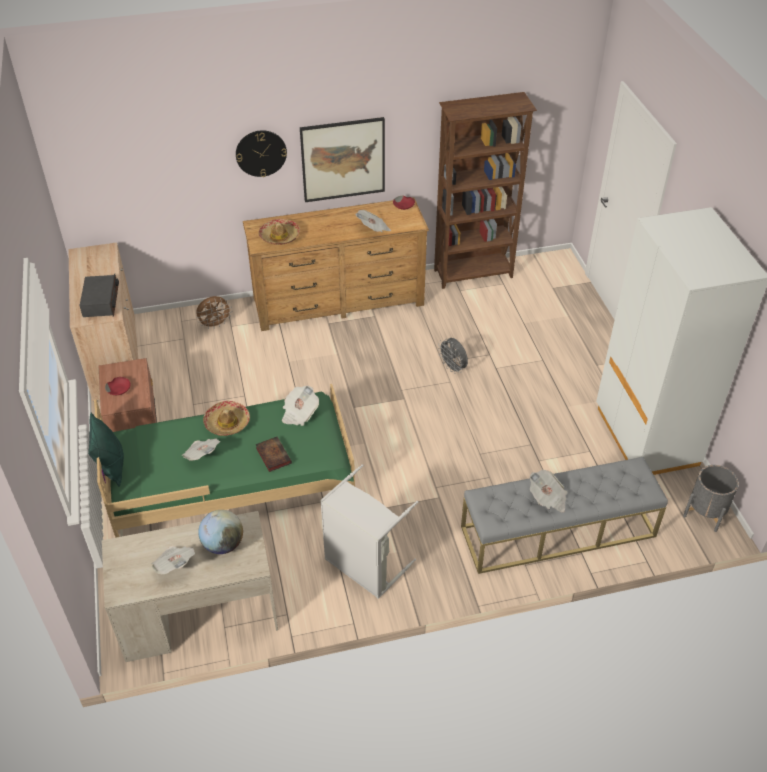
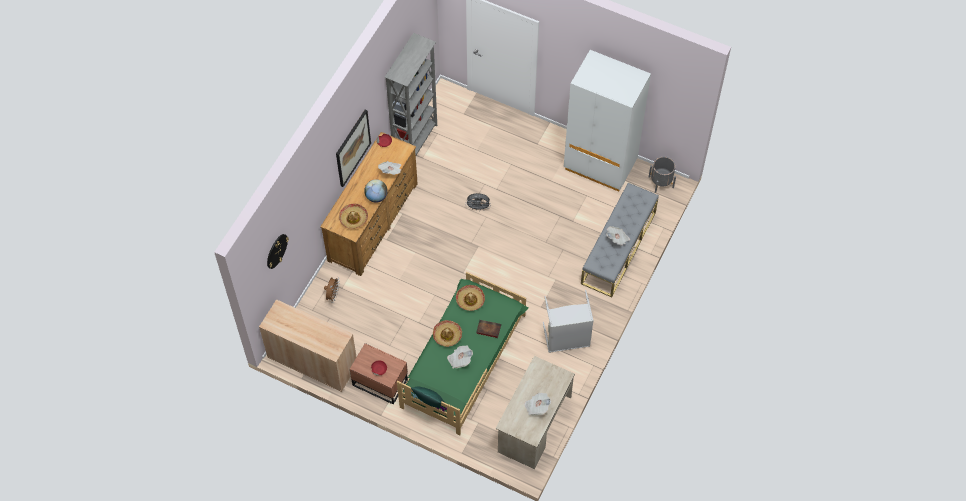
camera: 50 degrees left, 15 degrees up
(101, 302) = (327, 336): radio -> none
(223, 544) = (541, 381): globe -> globe (376, 197)
(261, 153) = (323, 184): wall clock -> wall clock (276, 251)
(299, 413) = (470, 300): newspaper -> hat
(474, 274) = (416, 140): brown bookcase -> grey bookcase

